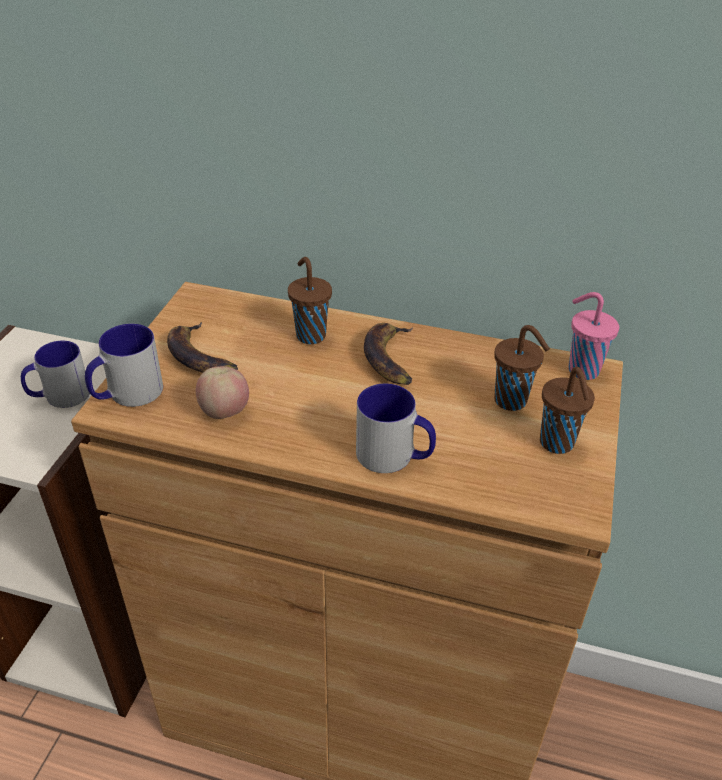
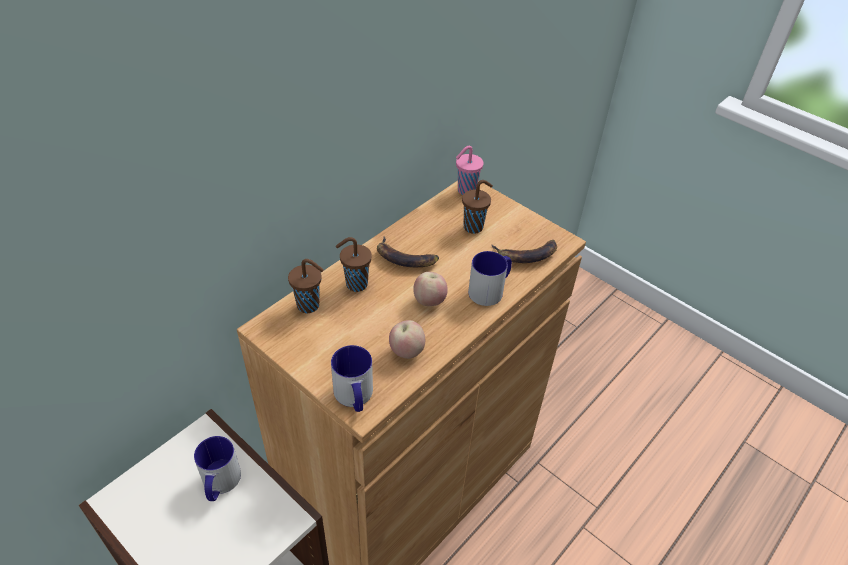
camera: 65 degrees left, 5 degrees up
(201, 356) = (339, 346): banana -> banana (526, 254)
(327, 404) = (429, 301): none -> apple
(557, 444) = (515, 226): brown cup -> brown cup (309, 306)

